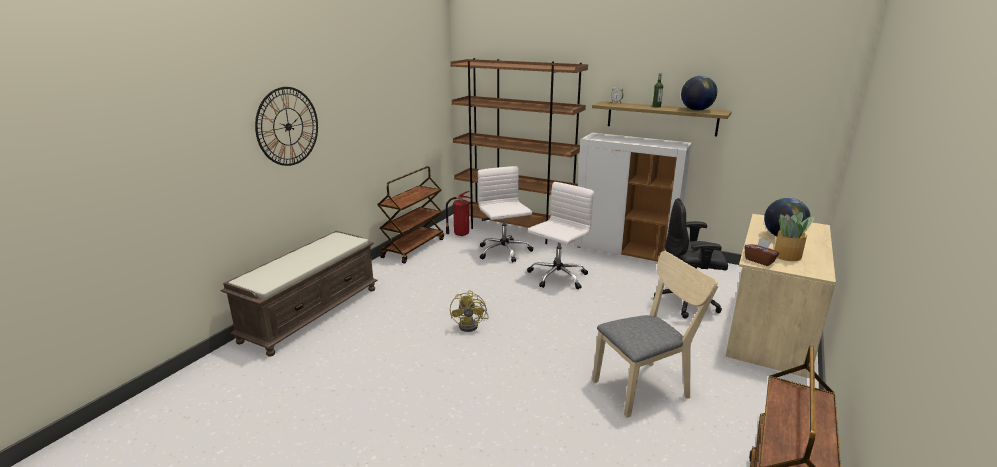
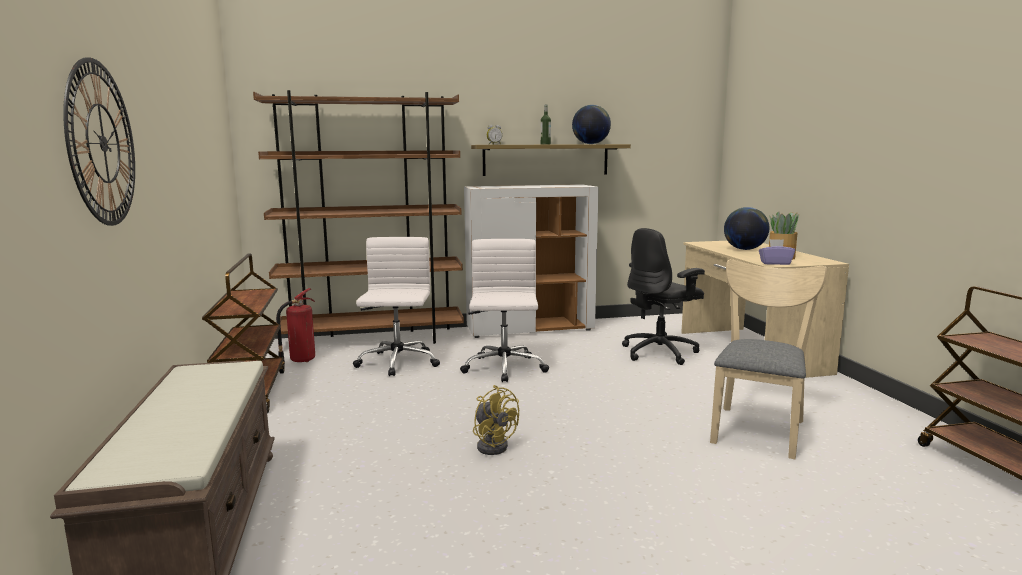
camera: 40 degrees left, 10 degrees down
(504, 252) = (397, 363): white office chair -> white office chair turned 60 degrees clockwise
(759, 261) = (775, 263): brown tissue box -> purple tissue box

